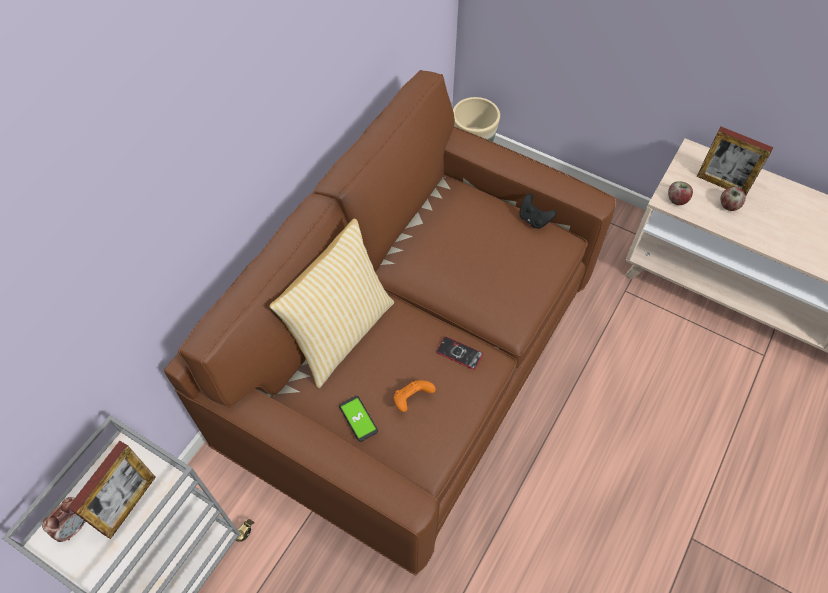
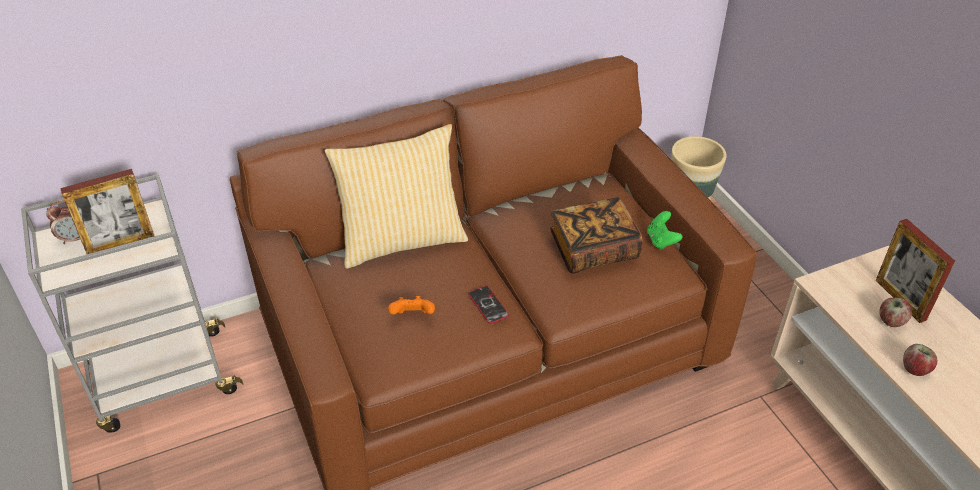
camera: 35 degrees right, 15 degrees down
(358, 418) = (355, 306): phone -> none
(494, 256) = (593, 250): none -> book
(534, 219) = (661, 241): black game controller -> green game controller
(677, 200) = (832, 289): apple -> apple (915, 369)

